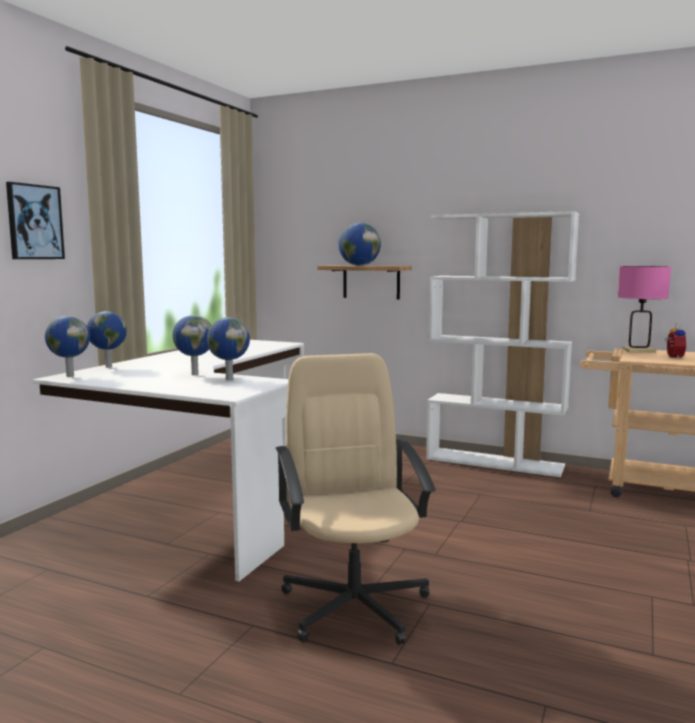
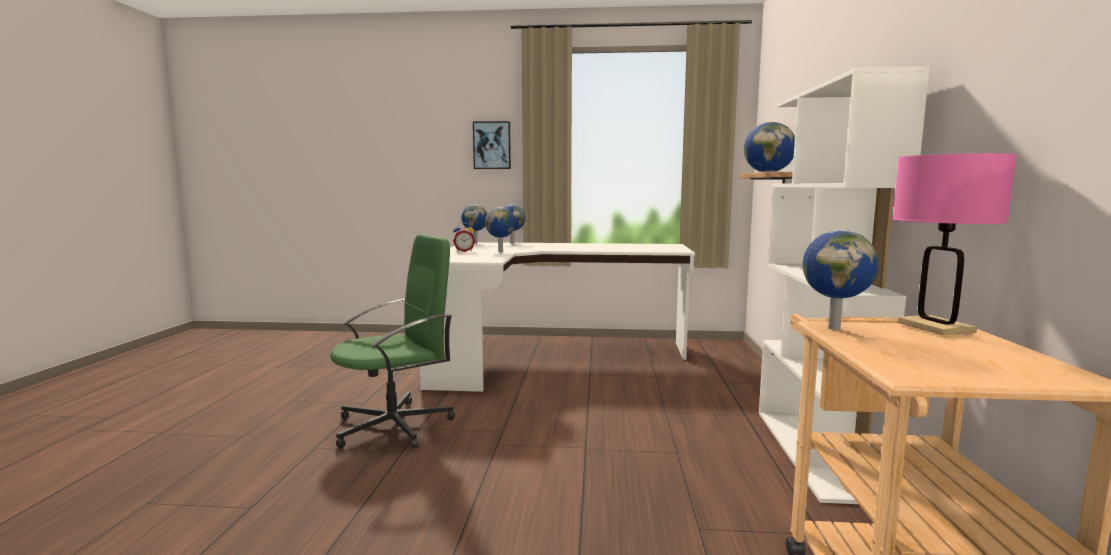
camera: 70 degrees right, 0 degrees up
(229, 379) = (490, 255): globe -> globe (834, 328)
(354, 604) = (395, 426): beige office chair -> green office chair
(673, 357) = (912, 345): alarm clock -> alarm clock (464, 251)

